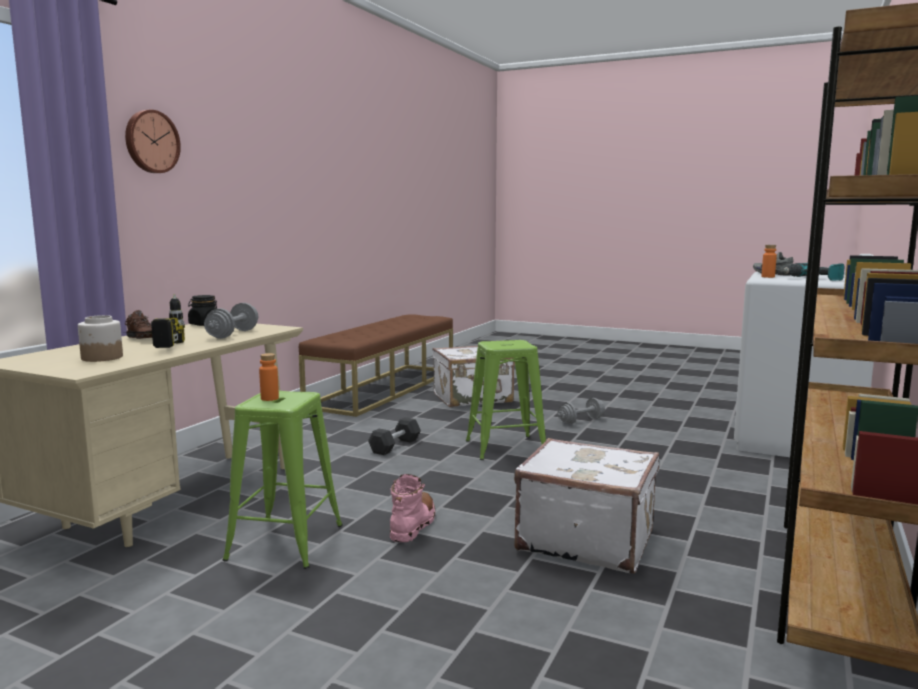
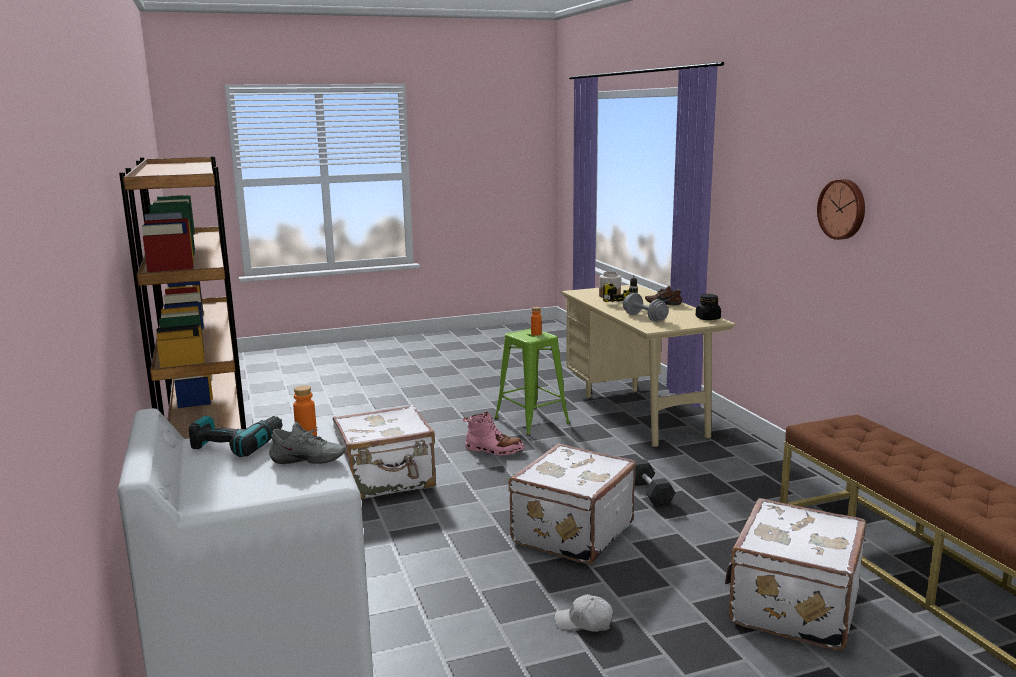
camera: 135 degrees right, 5 degrees up
(151, 142) = (754, 165): wall clock -> wall clock (843, 209)
(413, 525) = (494, 450): pink boot -> pink boot turned 45 degrees counterclockwise
(505, 448) = (570, 533): green stool -> white suitcase
(581, 421) = (584, 622): grey dumbbell -> white cap

